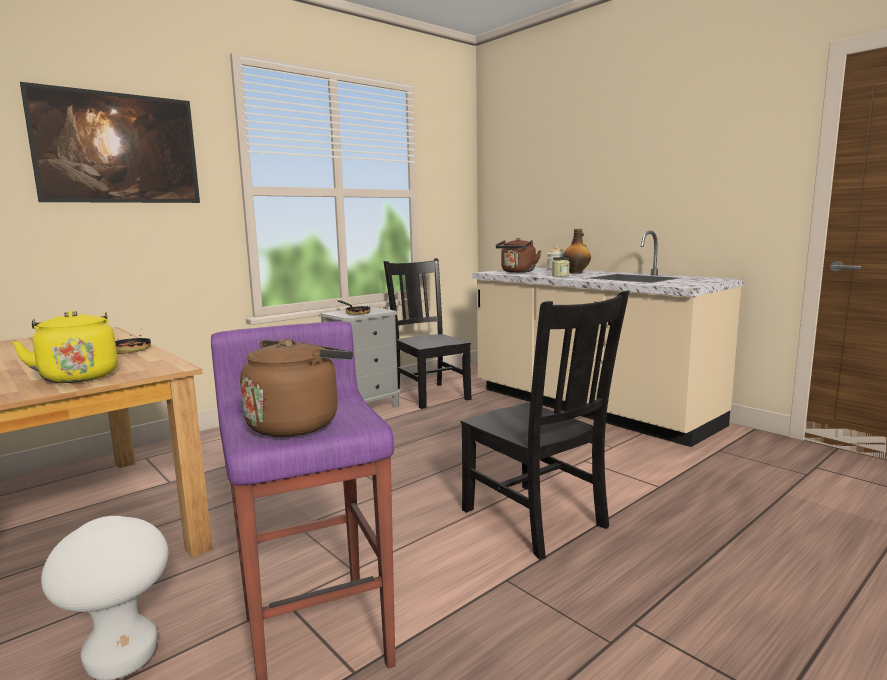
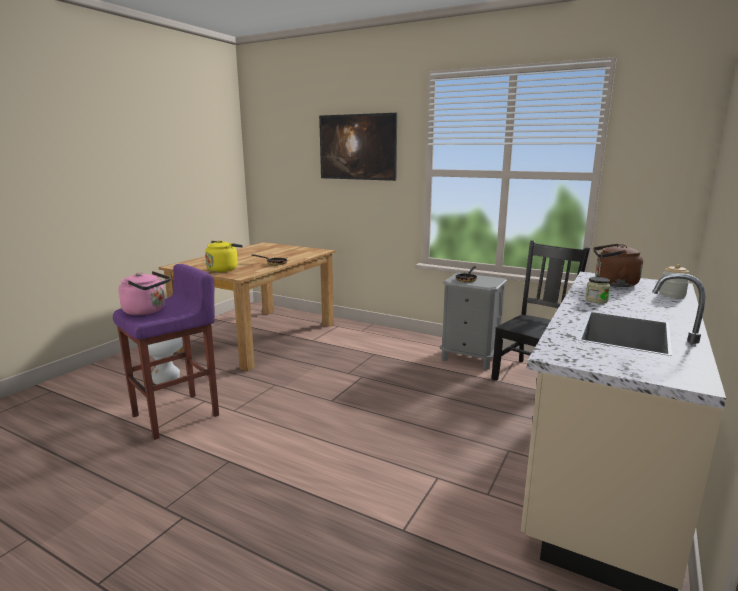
camera: 70 degrees right, 5 degrees up
(297, 424) = (147, 311): brown kettle -> pink kettle
(536, 520) = (308, 463): black chair -> none
(576, 273) = (644, 305): bottle -> none

